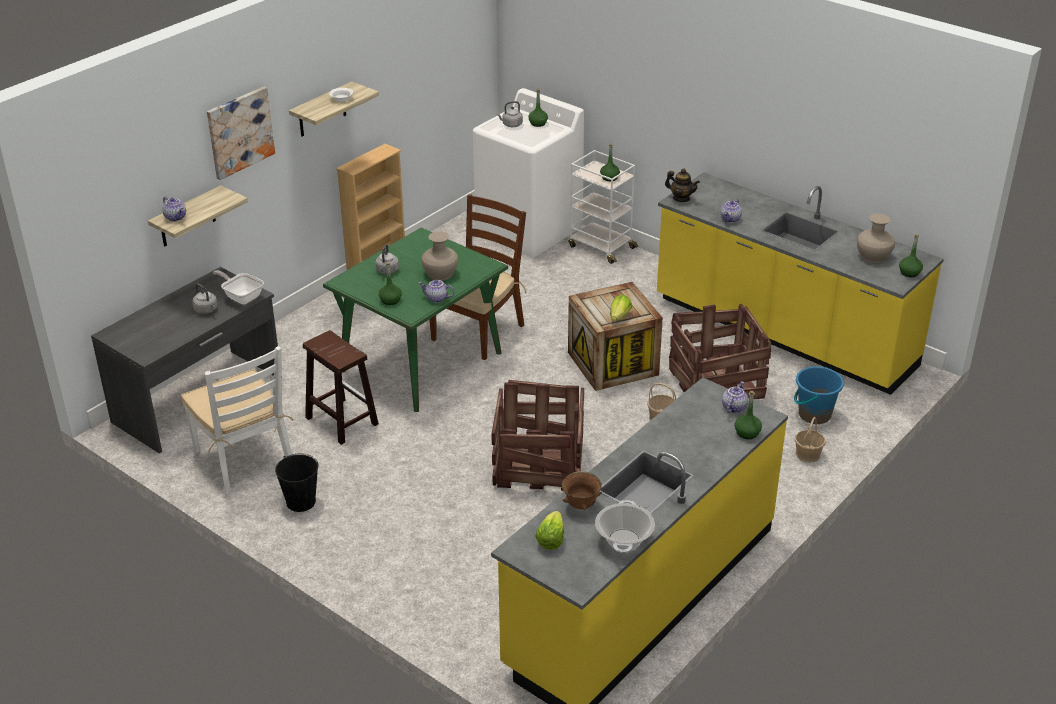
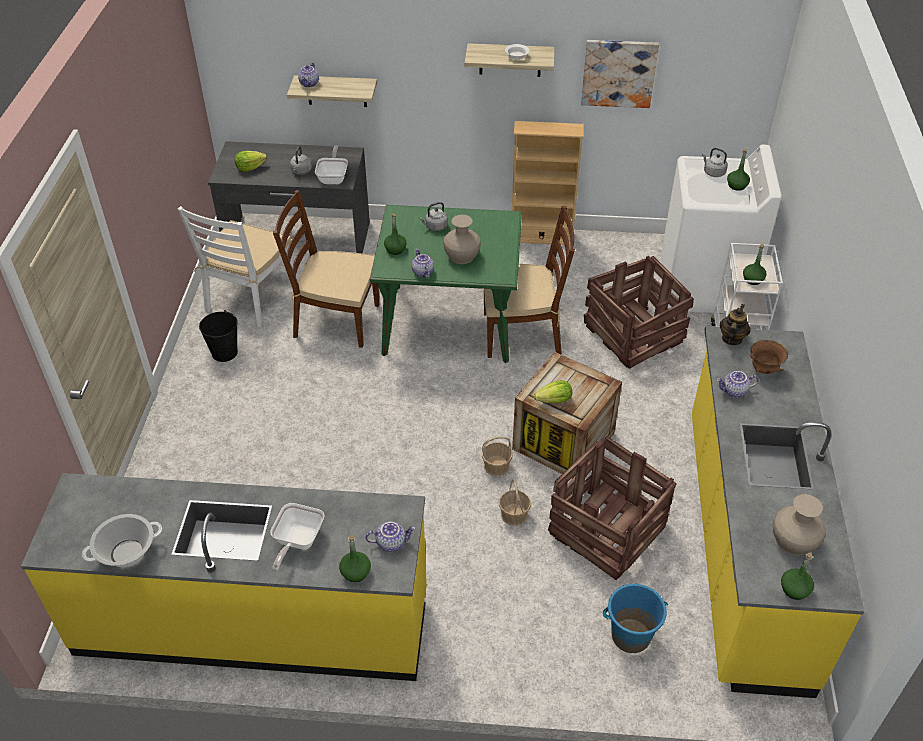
camera: 55 degrees right, 10 degrees up
(240, 132) = (405, 40): picture -> picture (618, 73)
(340, 420) = (335, 320): brown stool -> brown chair
(537, 464) = (377, 462): crate -> crate (632, 333)
(550, 540) = (99, 503): lettuce -> lettuce (250, 168)
(581, 505) = (160, 500): brown bowl -> brown bowl (764, 370)
(681, 198) = (731, 338): teapot -> teapot turned 150 degrees counterclockwise
(692, 450) = (297, 542): none -> frying pan
(808, 454) = (559, 660): basket -> basket (496, 466)

